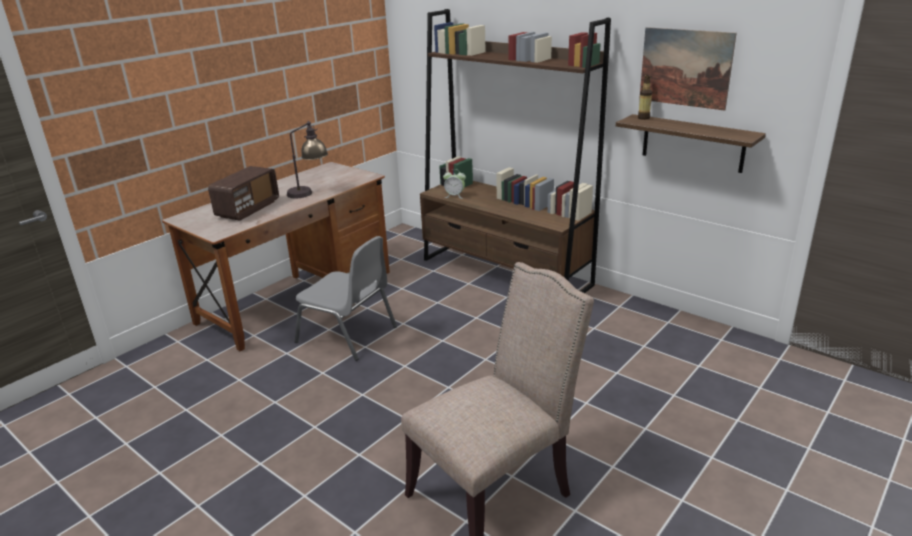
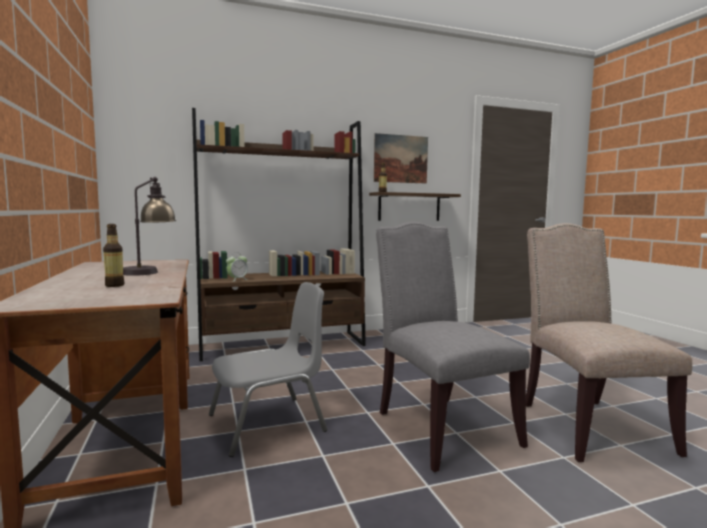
camera: 60 degrees left, 20 degrees down
(248, 209) = (114, 285): radio -> bottle
(410, 407) = (440, 426): none -> grey chair

